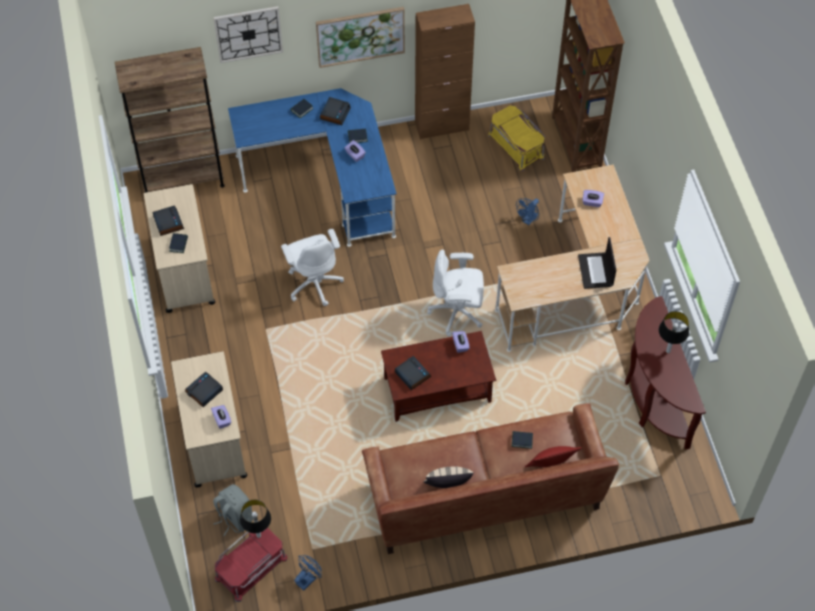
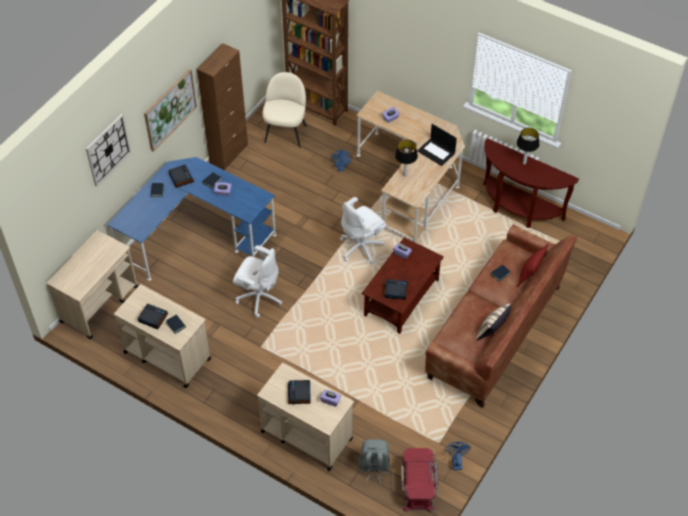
camera: 45 degrees left, 5 degrees down
(183, 180) = (100, 304): brown bookcase -> beige cart
(258, 536) = (411, 457): table lamp -> table lamp (405, 175)
(517, 145) = (286, 133): yellow storage box -> beige chair

